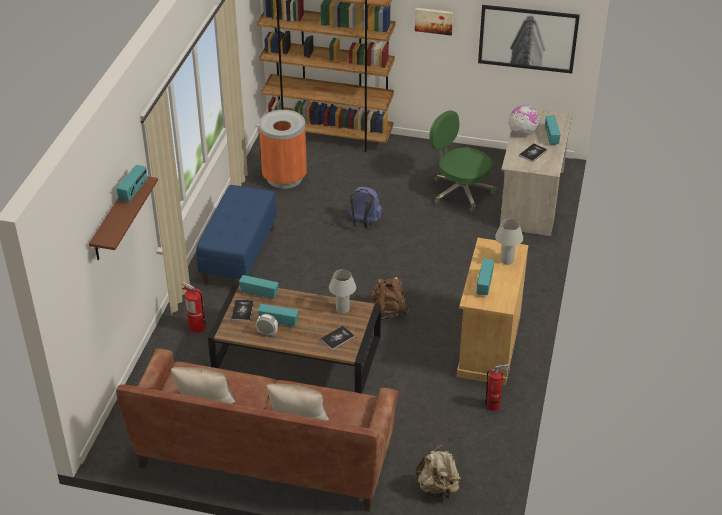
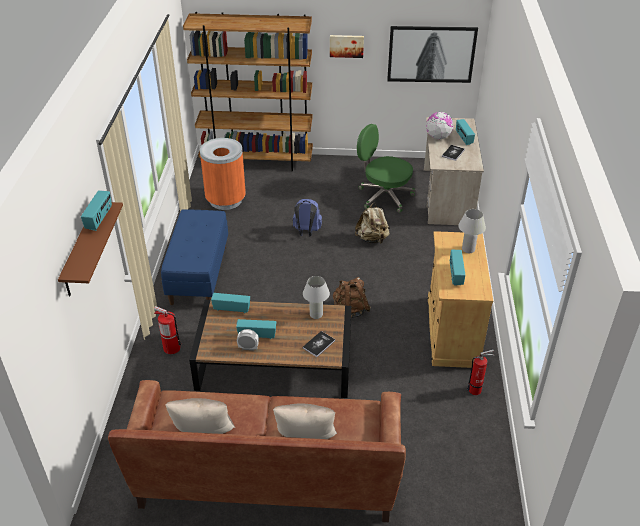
camera: 10 degrees left, 0 degrees up
(242, 311) = (219, 328): book -> none
(437, 488) = (449, 485): beige backpack -> beige backpack (372, 239)

